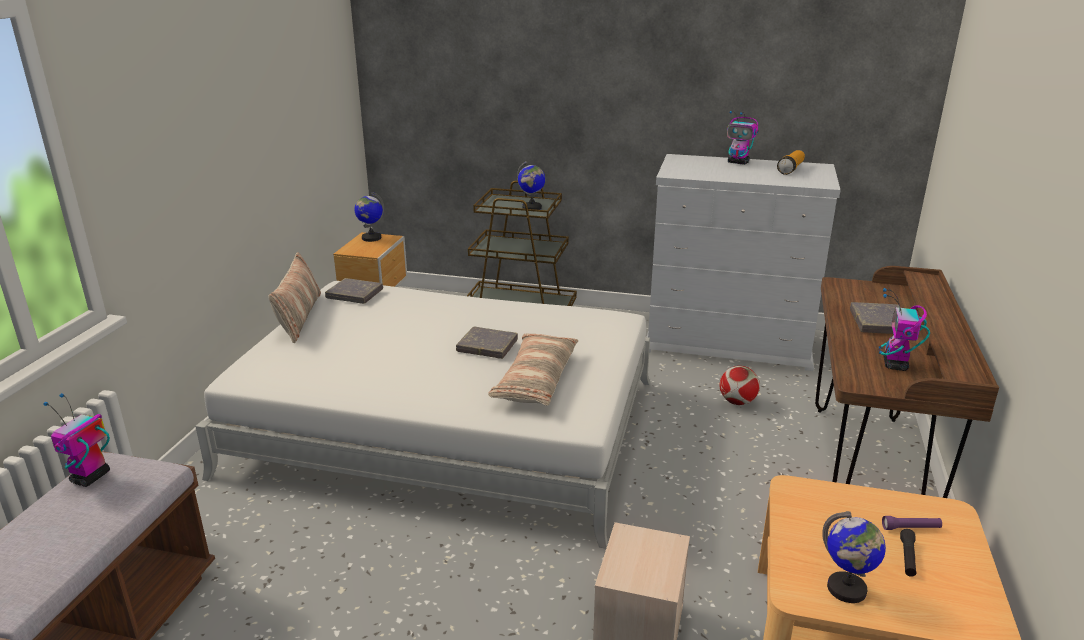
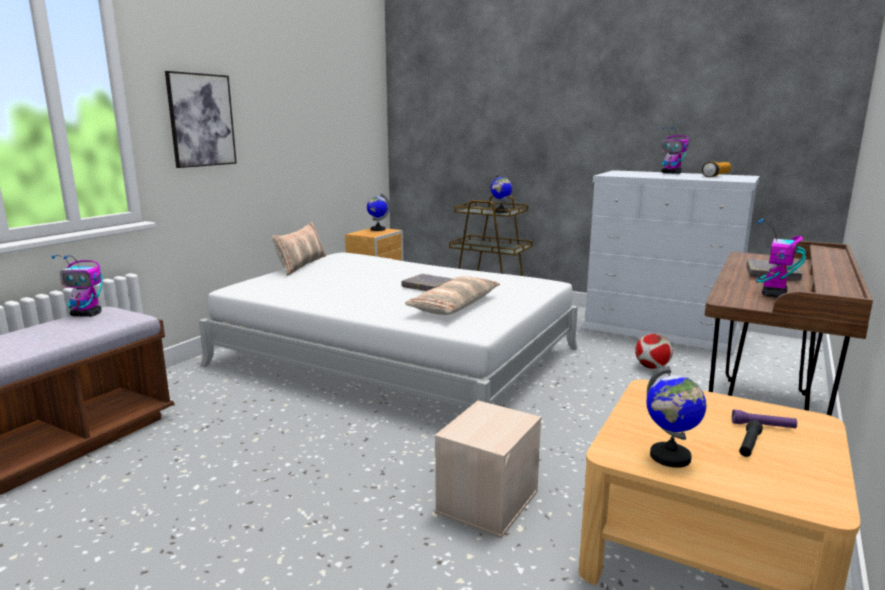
camera: 15 degrees right, 10 degrees down
(90, 478) = (87, 315): toy robot -> toy robot turned 120 degrees counterclockwise
(155, 156) = (201, 120): none -> picture
(354, 294) = (348, 257): grey book -> none

